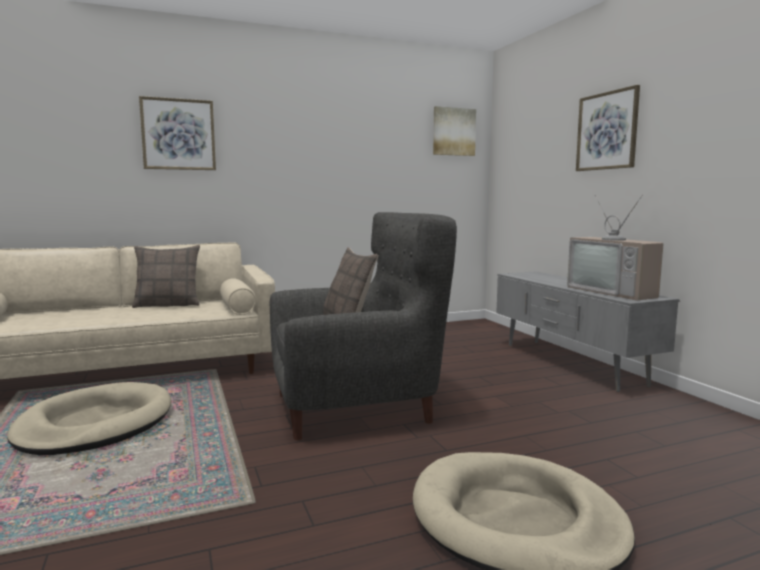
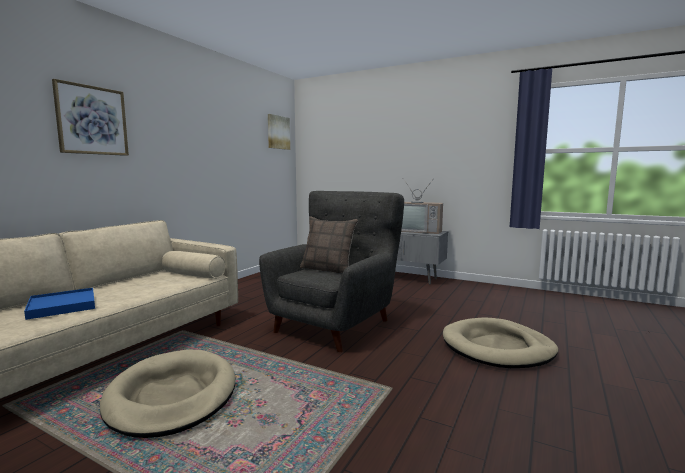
camera: 40 degrees left, 0 degrees up
(80, 315) = (62, 306): none -> blue tray
(168, 305) = (124, 282): pillow -> none
(607, 131) = (394, 141): picture -> none

